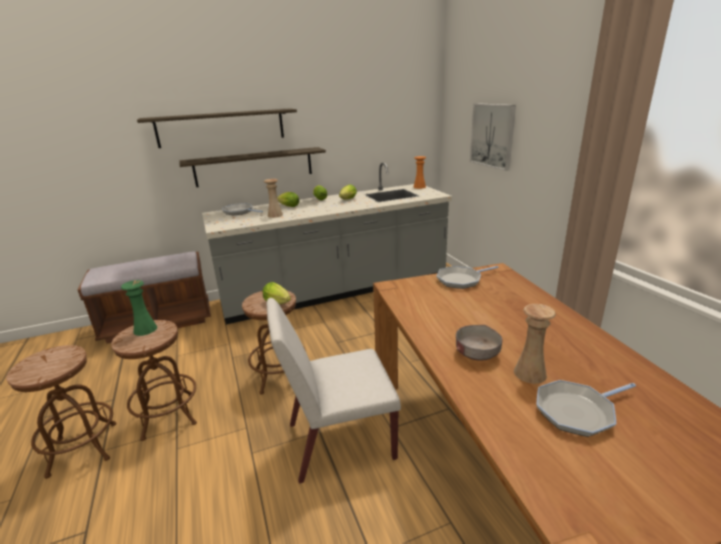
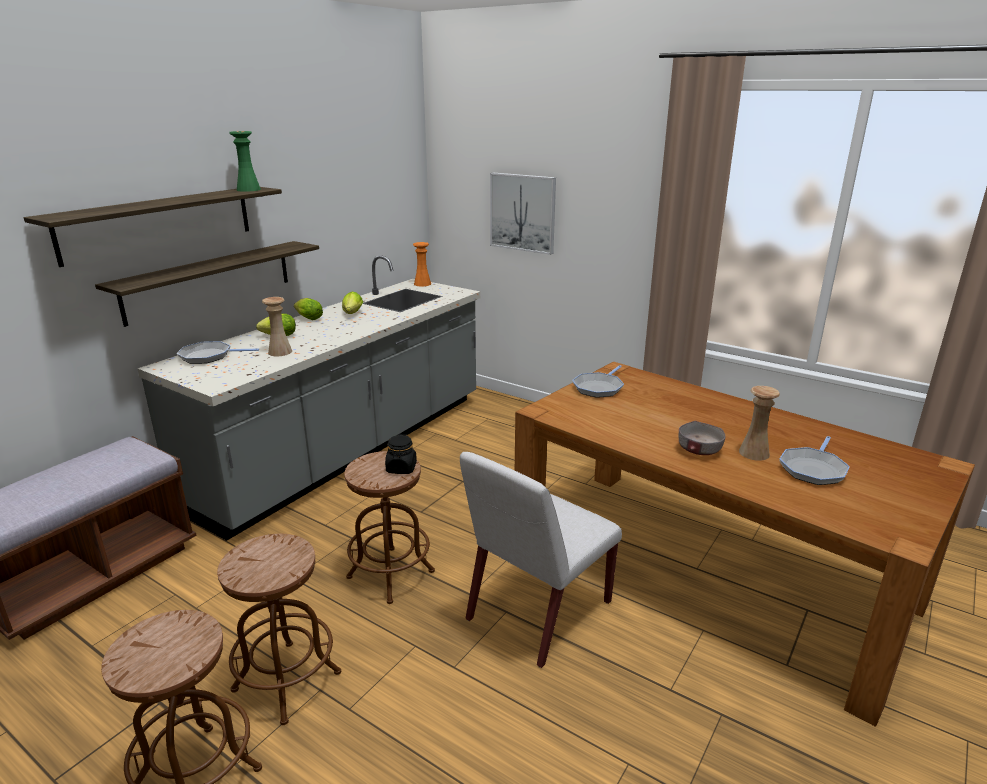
camera: 35 degrees left, 0 degrees up
(145, 329) = (256, 555): green vase -> green vase (248, 189)
(279, 303) = (401, 468): lettuce -> black jar

